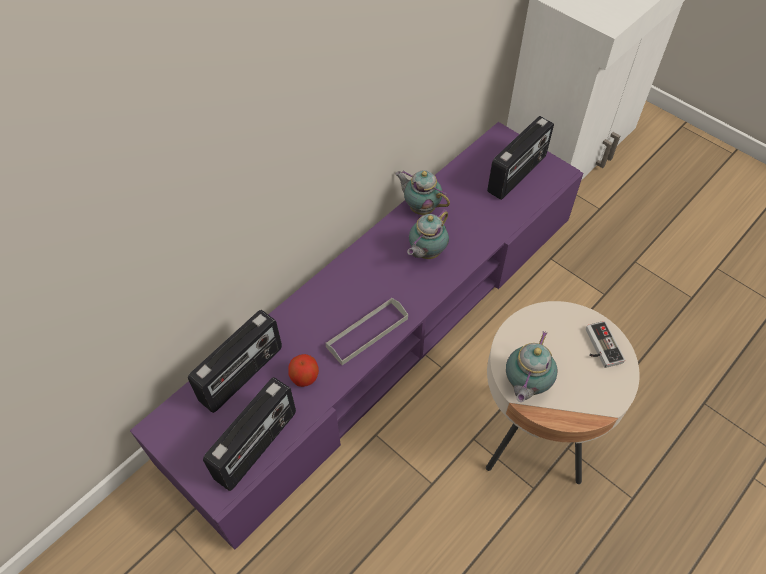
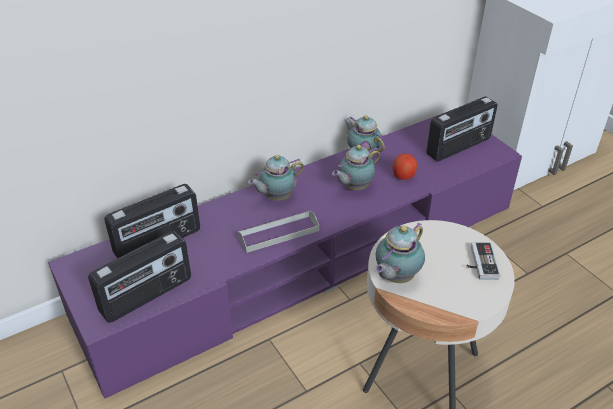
camera: 15 degrees right, 15 degrees down
(304, 377) = (210, 255): apple -> apple (403, 176)
(348, 285) = (276, 197): none -> teapot

